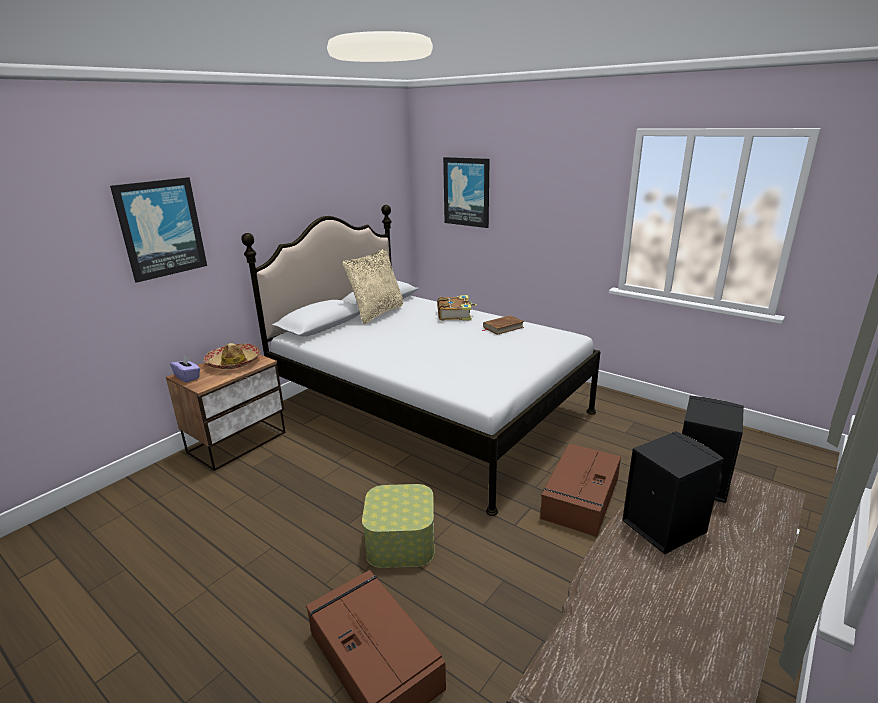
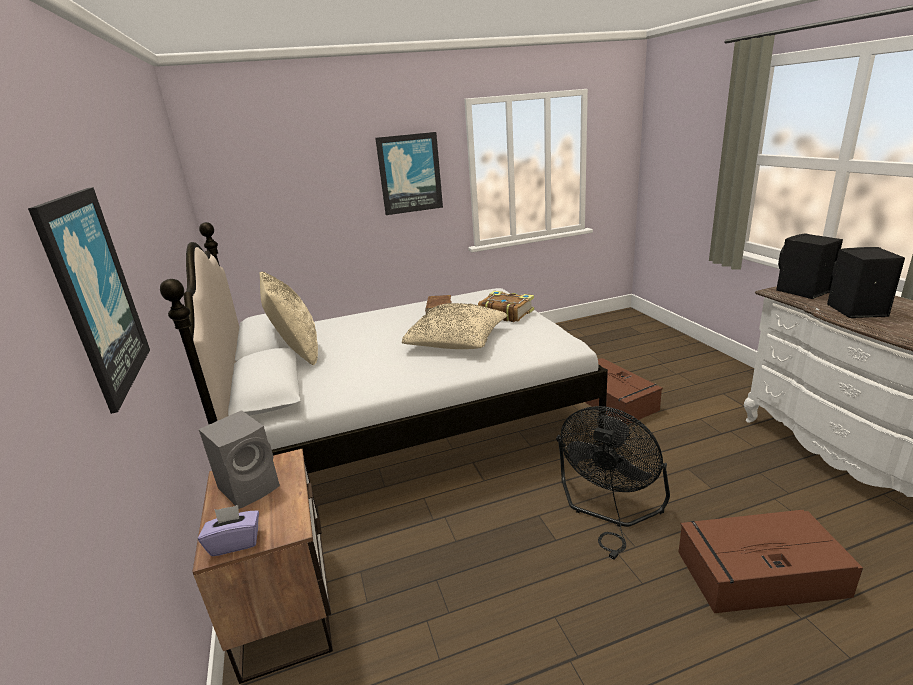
camera: 55 degrees left, 0 degrees up
(233, 362) = (251, 486): hat -> grey speaker
(401, 541) = (607, 510): storage box -> black fan
(447, 352) = (456, 339): none -> beige pillow
(455, 314) = (374, 318): book -> book (505, 313)
(467, 192) = (286, 190): picture -> picture (410, 173)

